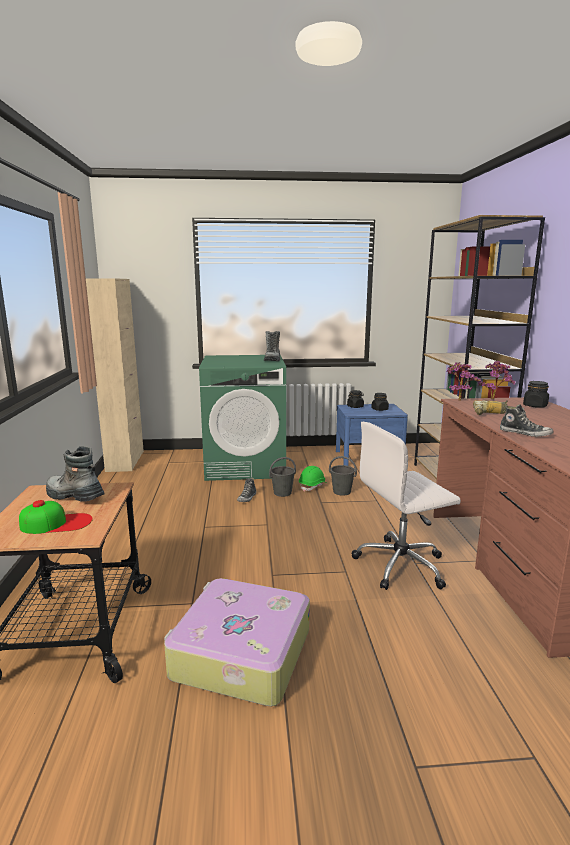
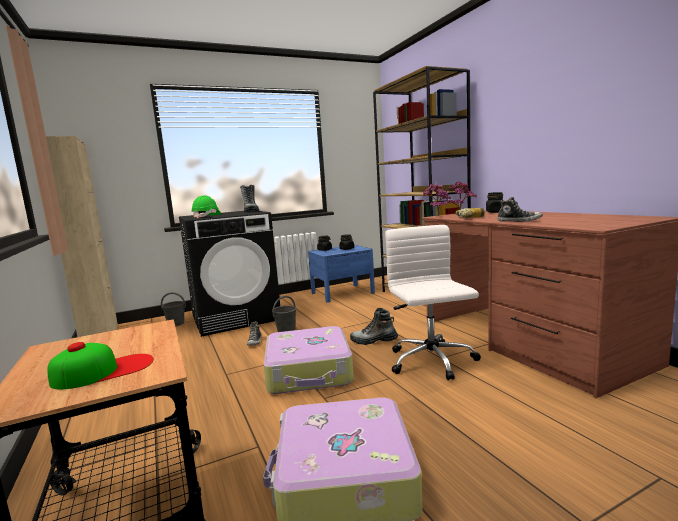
camera: 20 degrees left, 5 degrees down
(74, 496) = (106, 343): boot -> boot (374, 341)
(246, 465) = (236, 317): green washing machine -> black washing machine
(276, 544) = (309, 372): none -> suitcase
(313, 486) = (310, 321): green hard hat -> green hard hat (207, 216)
(342, 492) = (339, 320): grey bucket -> grey bucket (176, 324)
(402, 565) = (432, 361): white office chair -> white office chair turned 120 degrees clockwise

